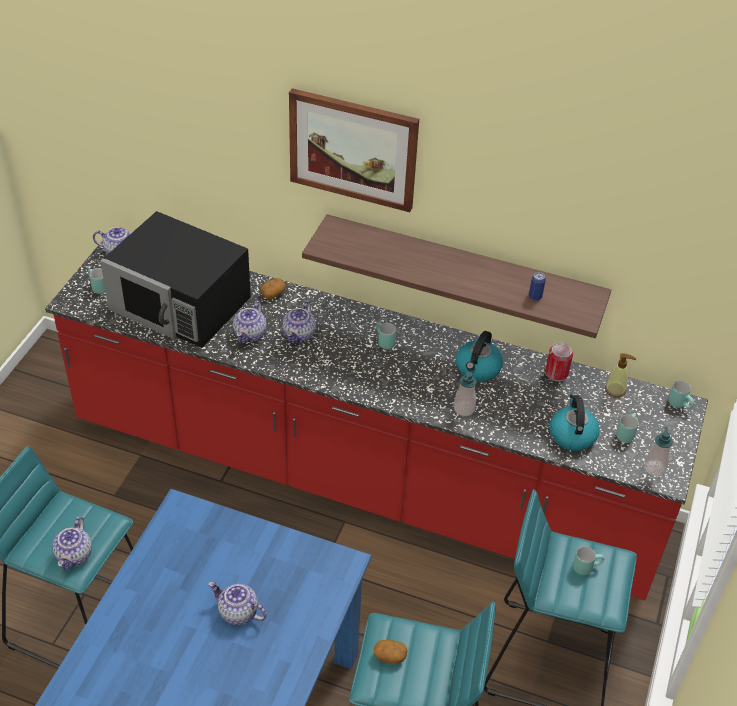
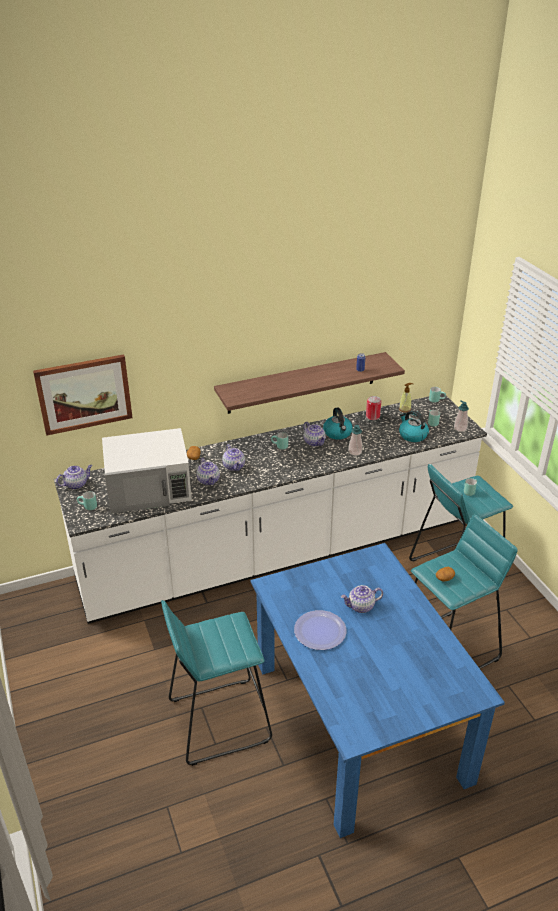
camera: 40 degrees left, 10 degrees down
(75, 555) = (238, 646): teapot -> teapot (314, 442)
(159, 605) = (320, 631): none -> plate
(181, 303) = (149, 488): black microwave -> white microwave
(353, 149) = (228, 331): picture -> picture (84, 394)
(362, 478) = (279, 553): red counter -> white counter

